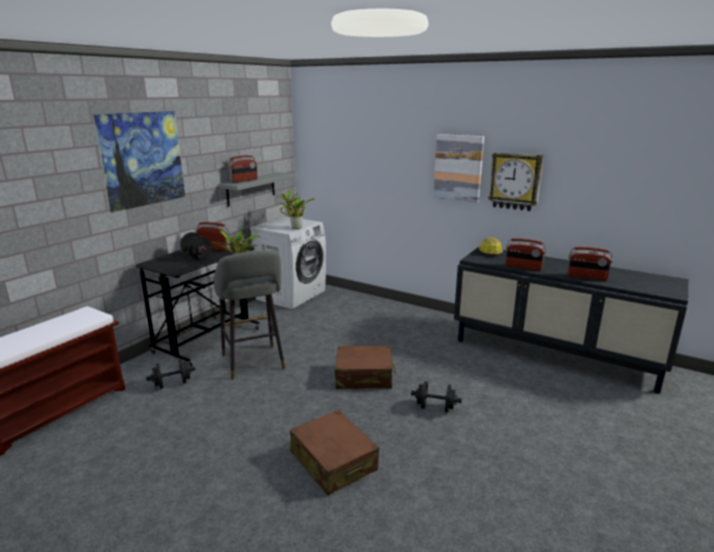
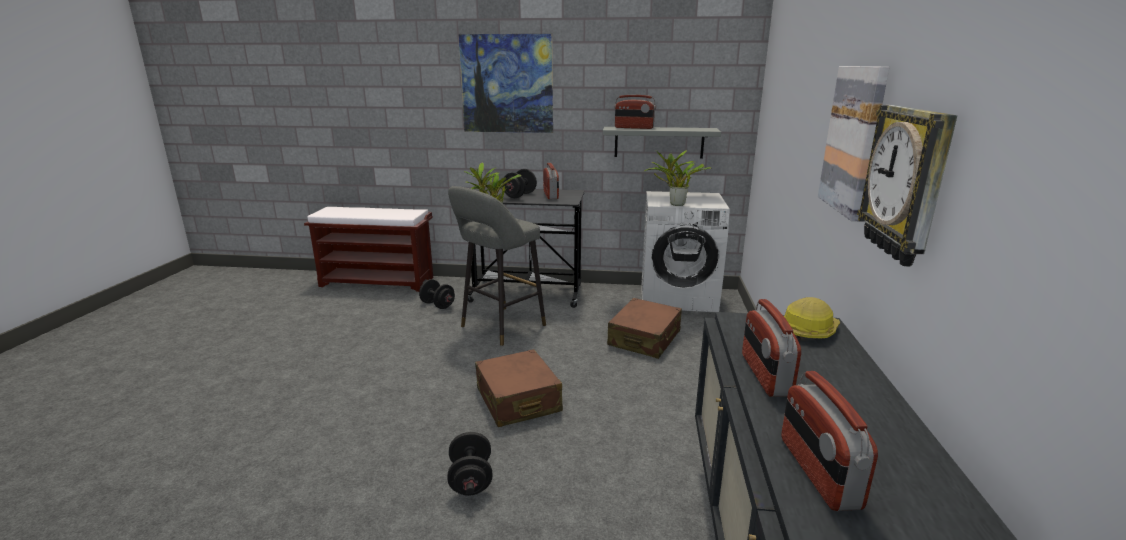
camera: 65 degrees right, 0 degrees up
(333, 461) = (329, 425): brown suitcase -> brown suitcase (644, 338)

